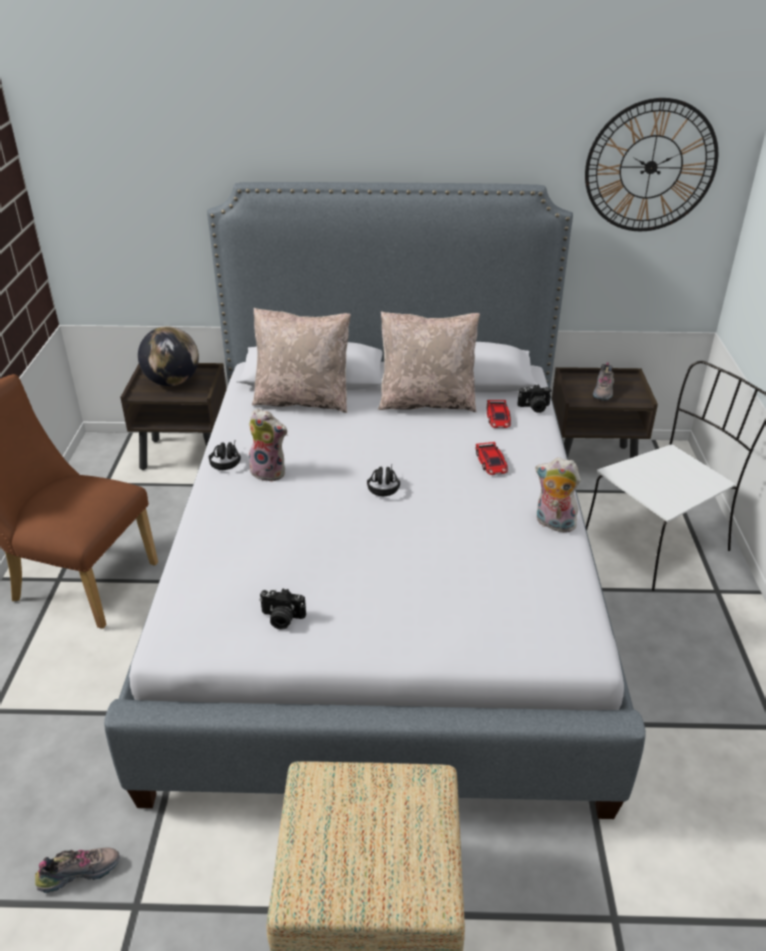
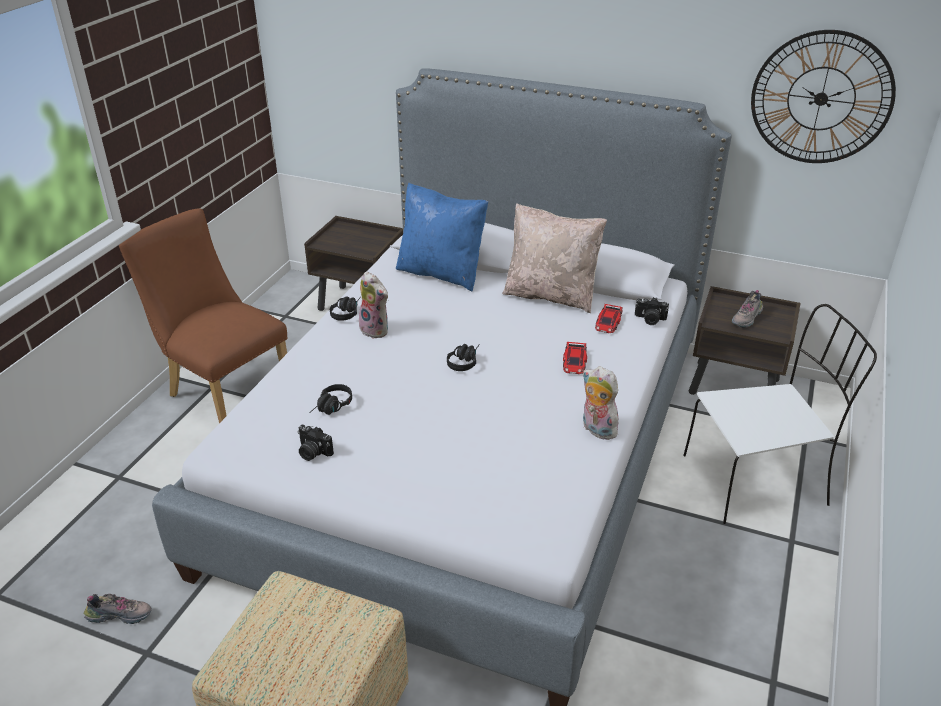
camera: 20 degrees right, 0 degrees up
(172, 382) = (354, 238): globe -> none
(274, 565) = (331, 408): none -> black headphones
(303, 400) = (441, 273): beige pillow -> blue pillow

